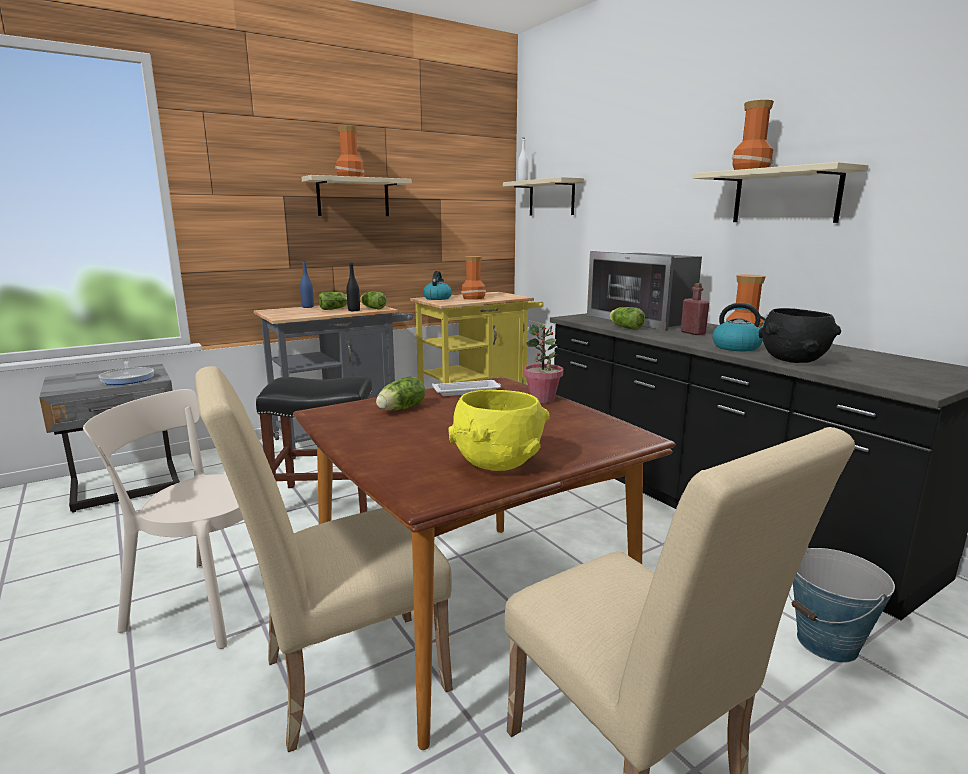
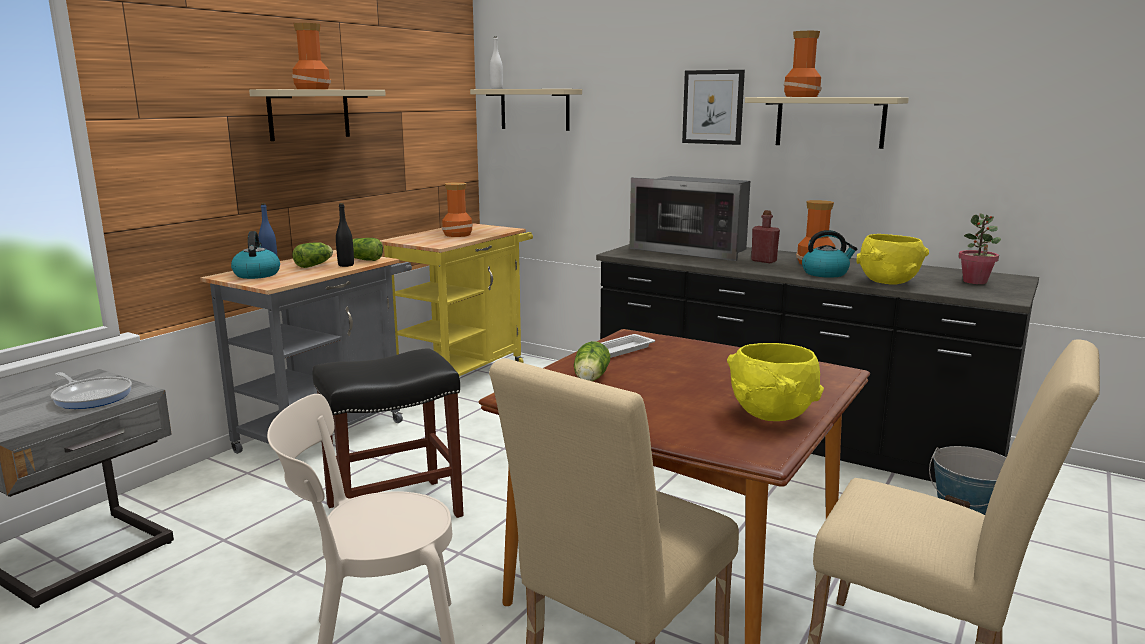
camera: 25 degrees left, 0 degrees up
(437, 298) = (414, 238): kettle -> kettle (256, 274)
(542, 399) = (704, 348): potted plant -> potted plant (975, 281)
(624, 327) = (693, 260): lettuce -> none
(681, 187) = (713, 107): none -> picture
(793, 361) = (888, 282): black bowl -> yellow bowl

